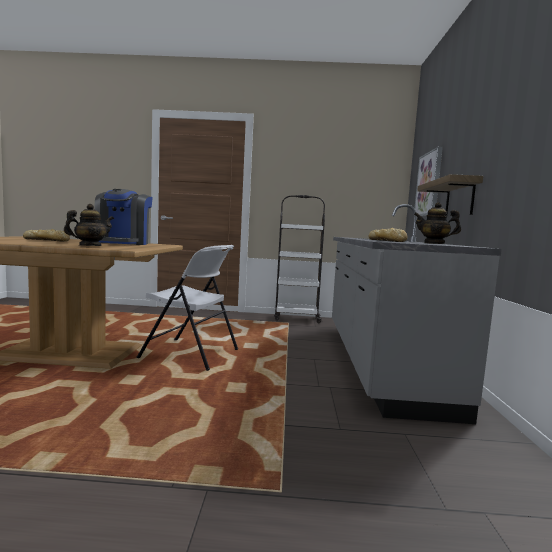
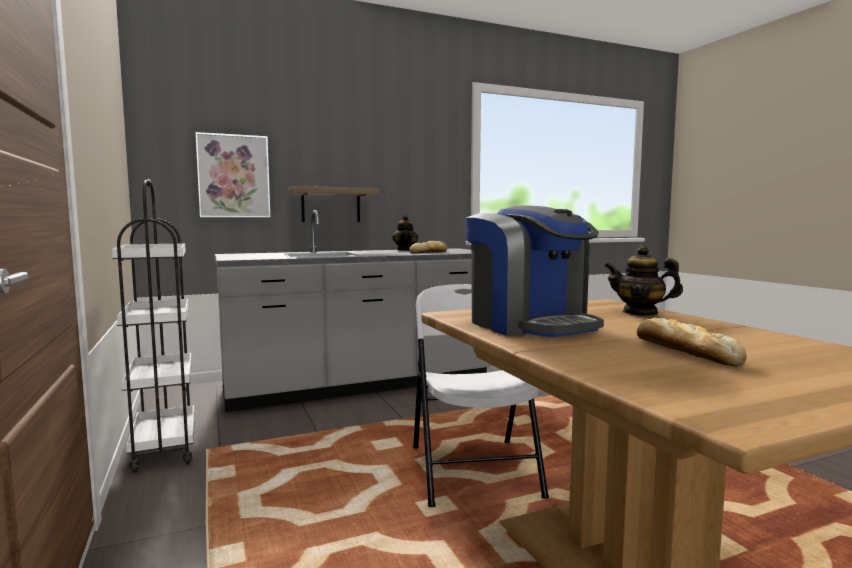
camera: 115 degrees left, 0 degrees up
(123, 243) = (529, 325): coffee machine -> coffee machine turned 90 degrees clockwise

